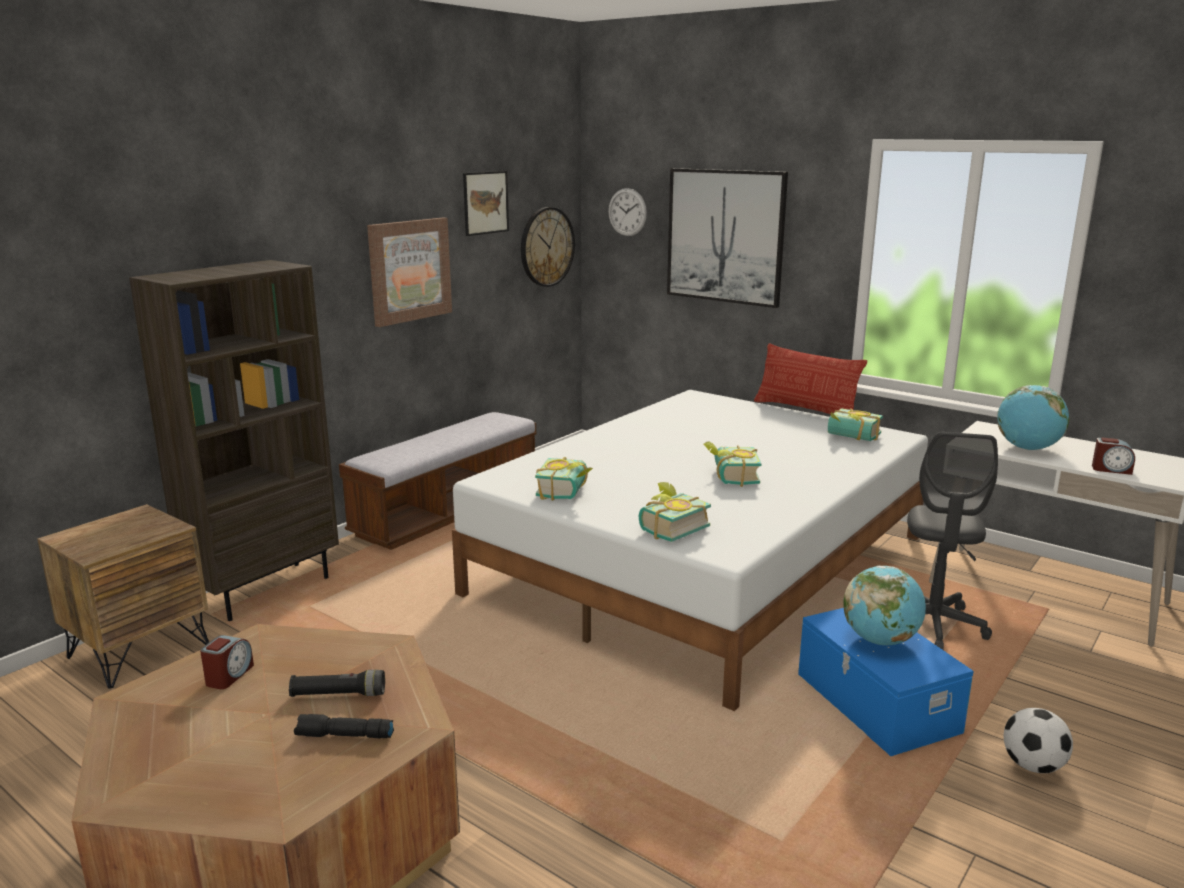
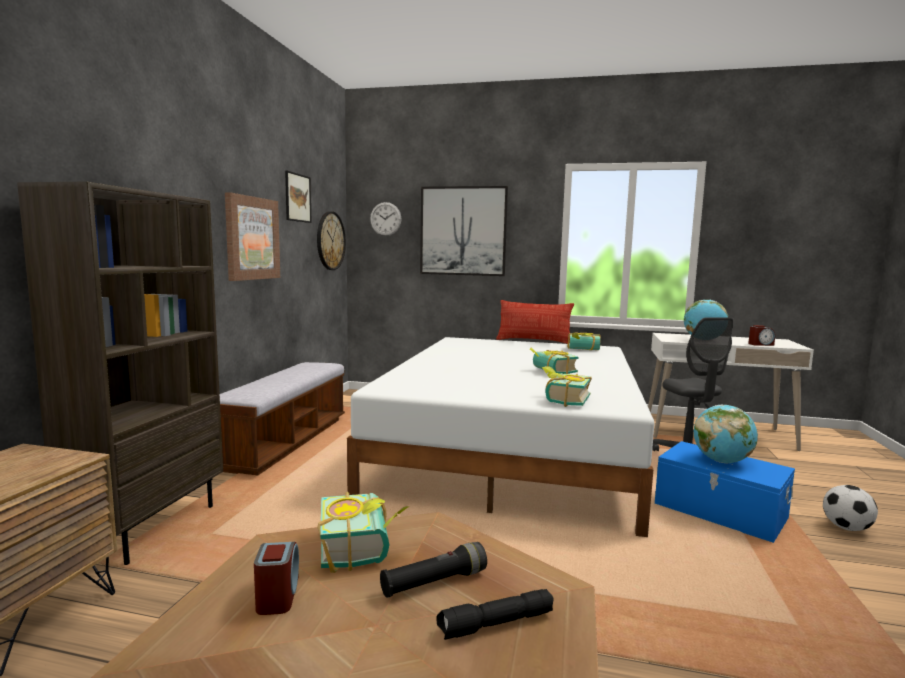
camera: 25 degrees left, 10 degrees down
(568, 492) = (454, 389): book -> book (363, 547)

